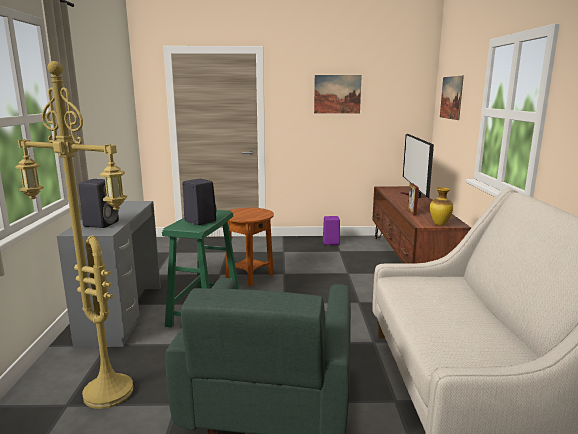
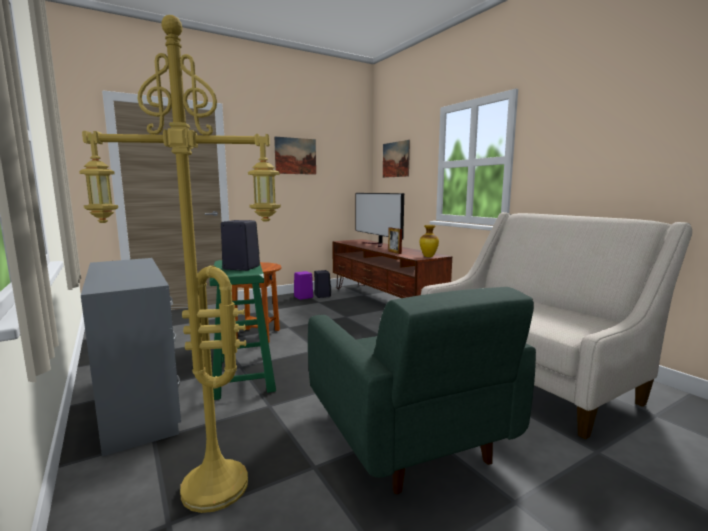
camera: 30 degrees left, 5 degrees down
(101, 223) = (126, 278): black speaker -> black speaker (322, 295)

